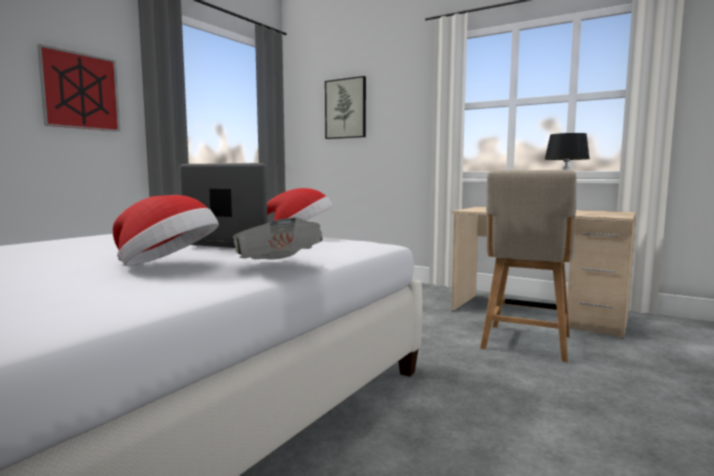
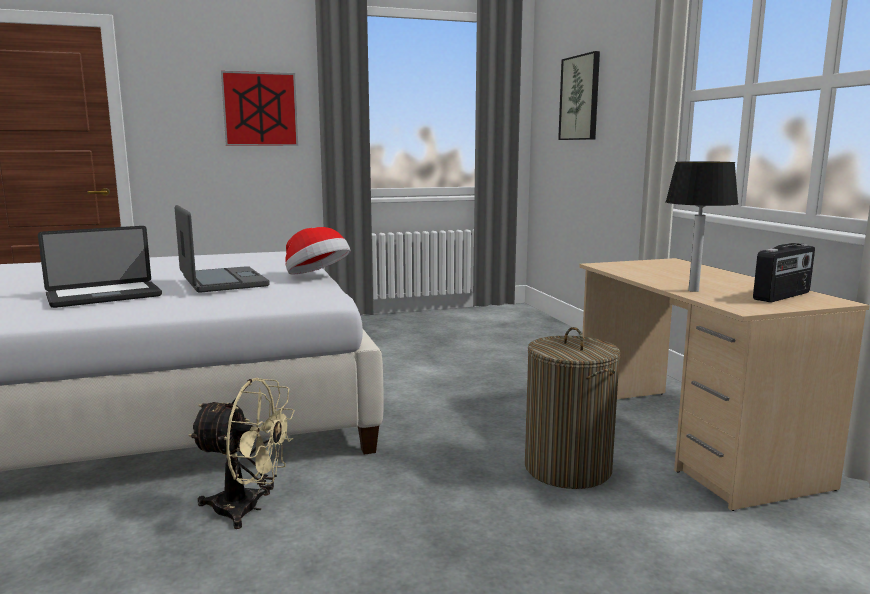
camera: 40 degrees right, 5 degrees up
(168, 266) = (104, 296): hat -> laptop
(279, 267) = (149, 310): newspaper -> none
(426, 444) = (248, 509): none -> beige fan
(525, 344) = (567, 468): beige chair -> laundry basket
(600, 212) = (782, 296): none -> radio

